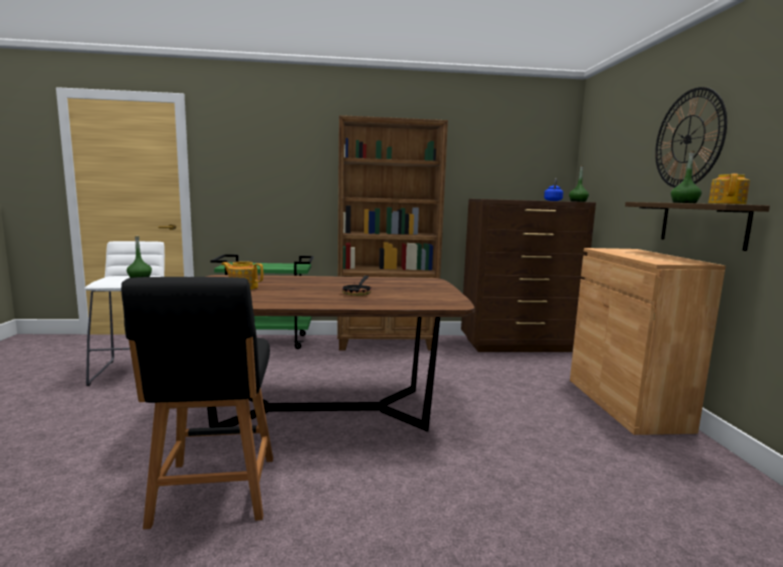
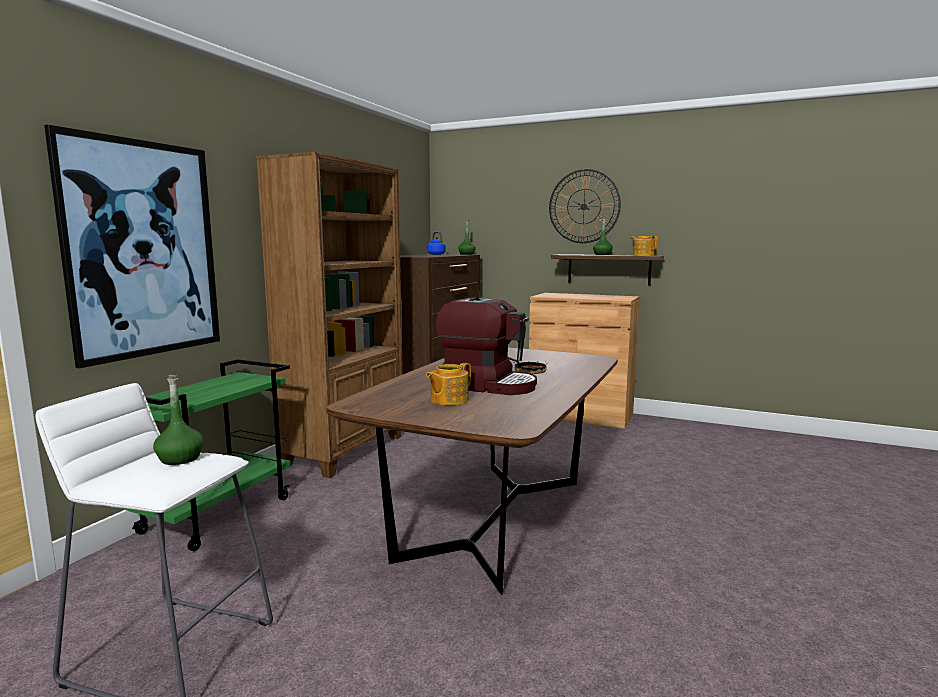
camera: 60 degrees left, 0 degrees up
(214, 493) = (635, 604): black chair -> none
(255, 182) = (143, 249): none -> picture
(296, 290) = (488, 385): none -> coffee machine

